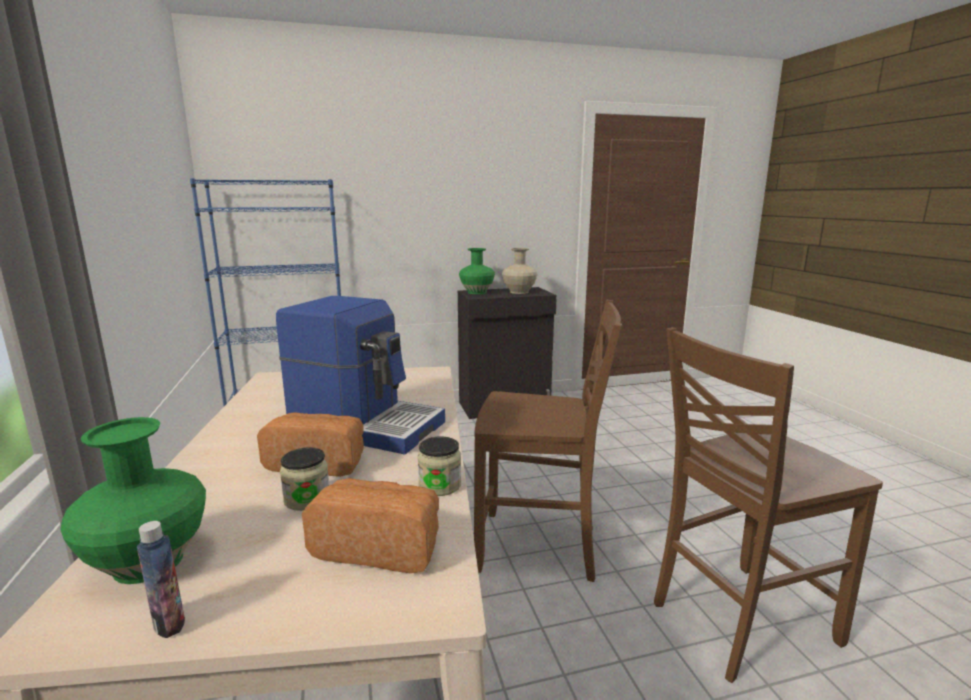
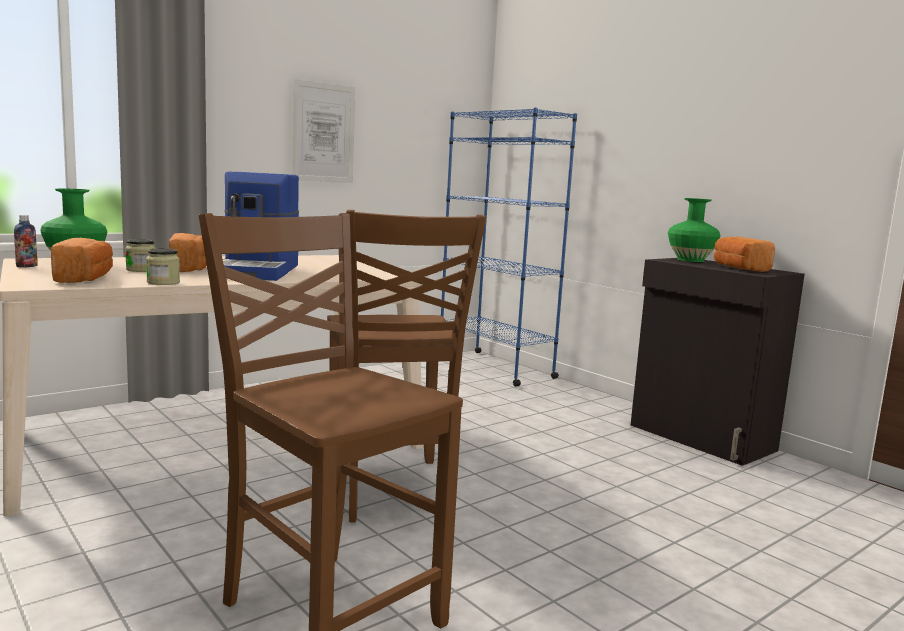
camera: 65 degrees right, 5 degrees down
(128, 223) = (323, 133): none -> picture
(519, 292) = (739, 268): beige vase -> bread

